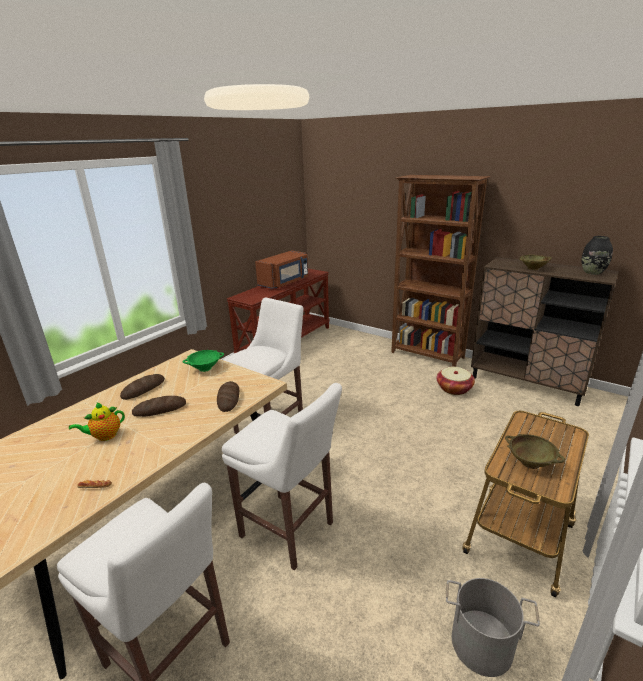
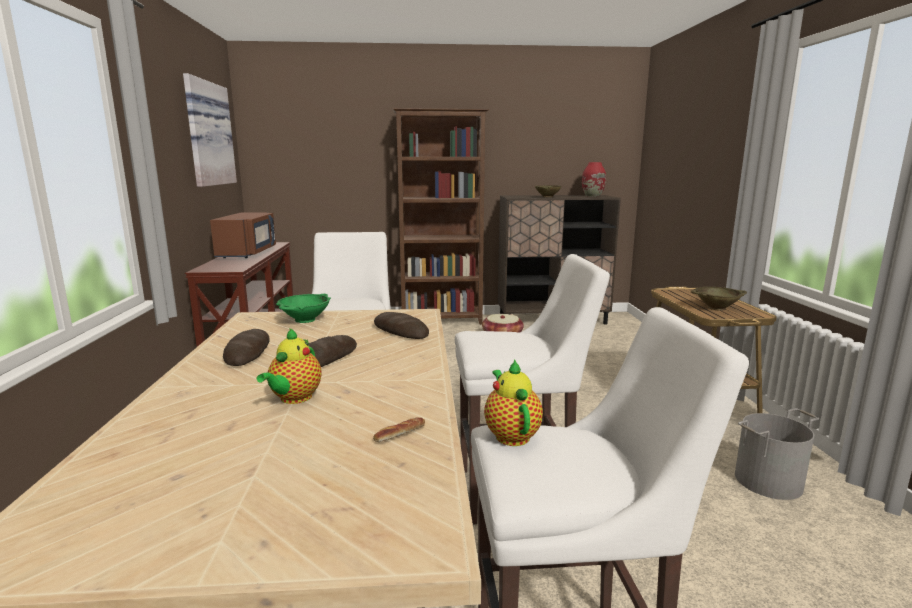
camera: 40 degrees left, 10 degrees down
(137, 515) = (511, 434): none -> teapot
(264, 199) = (206, 134): none -> picture
(592, 272) = (592, 196): black vase -> red vase

